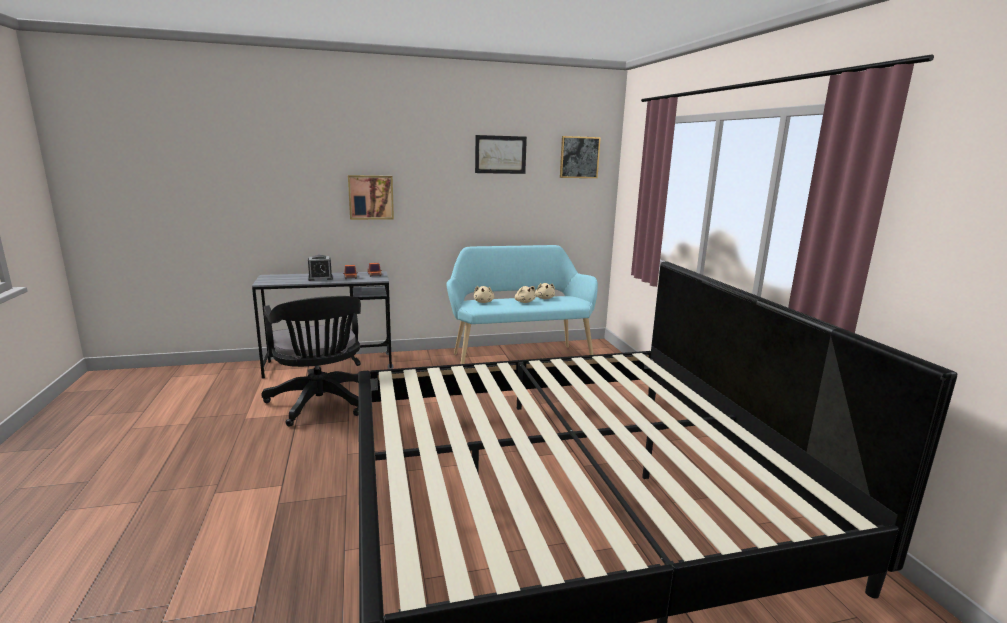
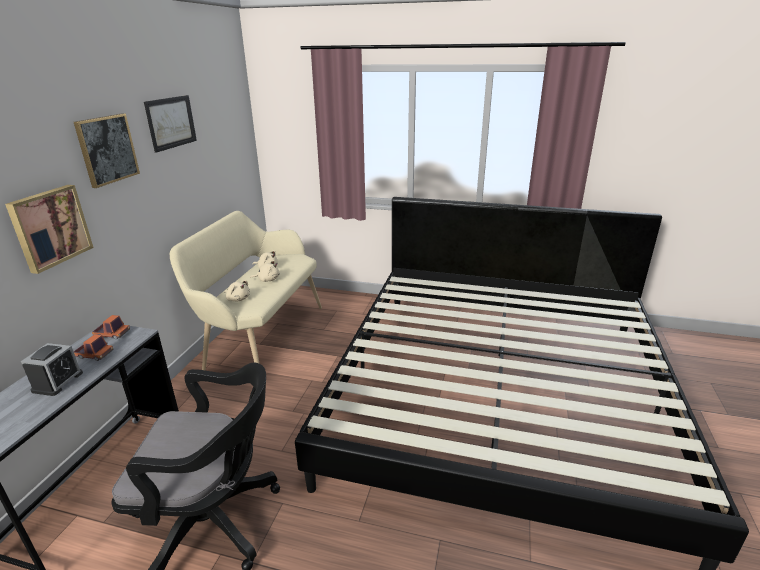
camera: 60 degrees left, 10 degrees up
(518, 358) = (261, 337): turquoise bench -> beige bench
(579, 157) = (228, 111): picture -> picture (107, 149)

